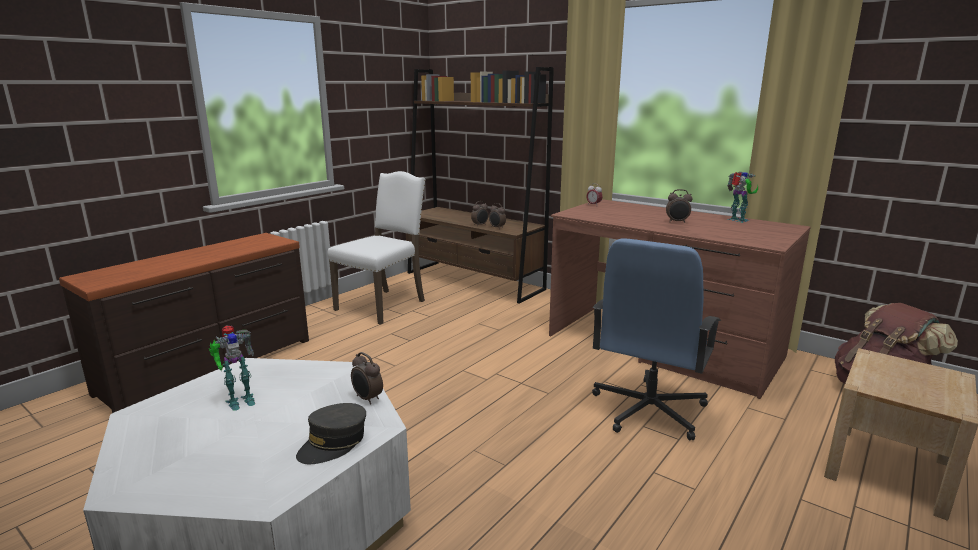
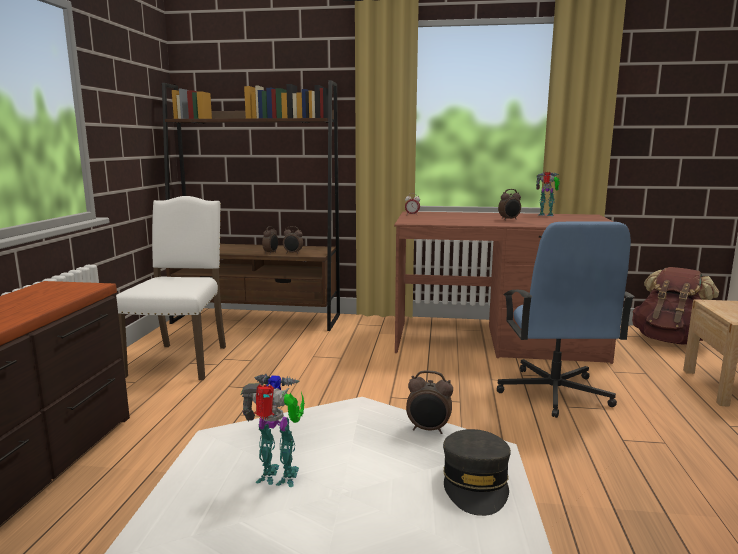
camera: 30 degrees left, 5 degrees down
(239, 400) = (279, 479): toy robot -> toy robot turned 105 degrees counterclockwise

